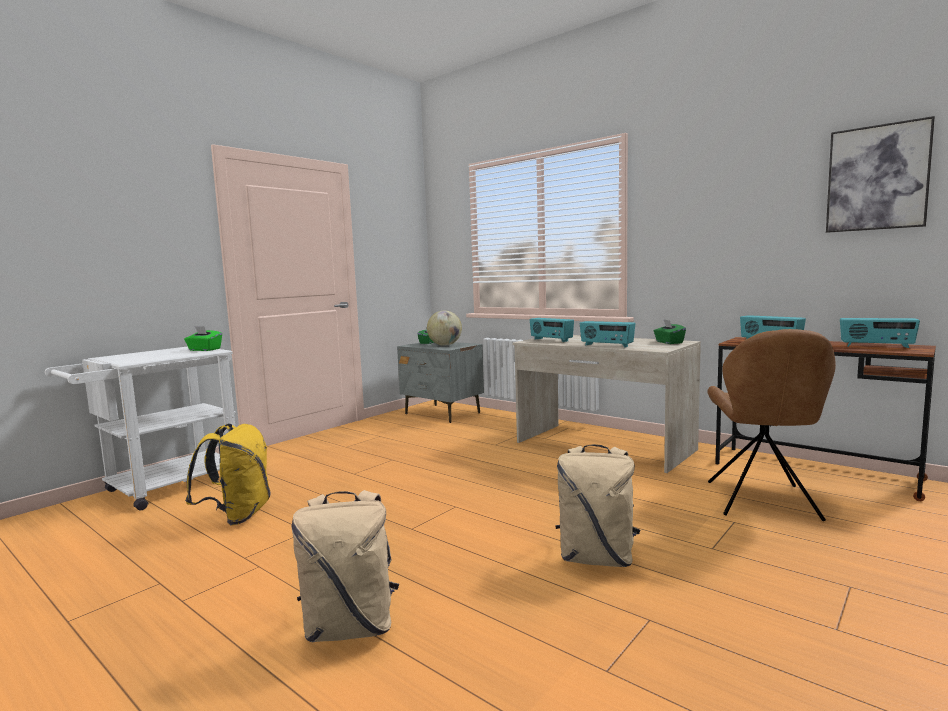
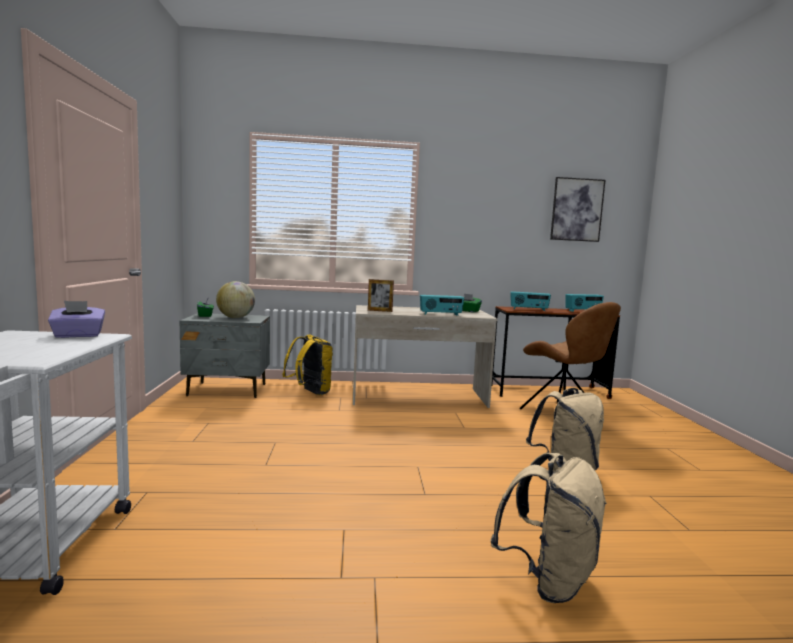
camera: 45 degrees left, 0 degrees up
(204, 350) = (78, 335): green tissue box -> purple tissue box
(237, 516) = (231, 545): yellow backpack -> yellow backpack (310, 393)
(551, 340) = (380, 311): radio -> picture frame

